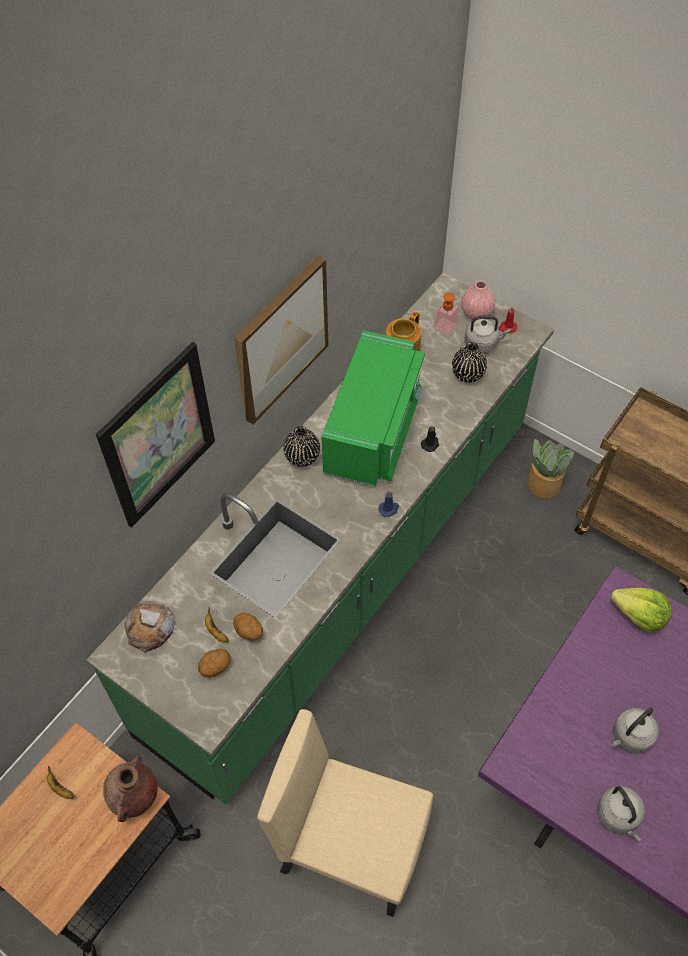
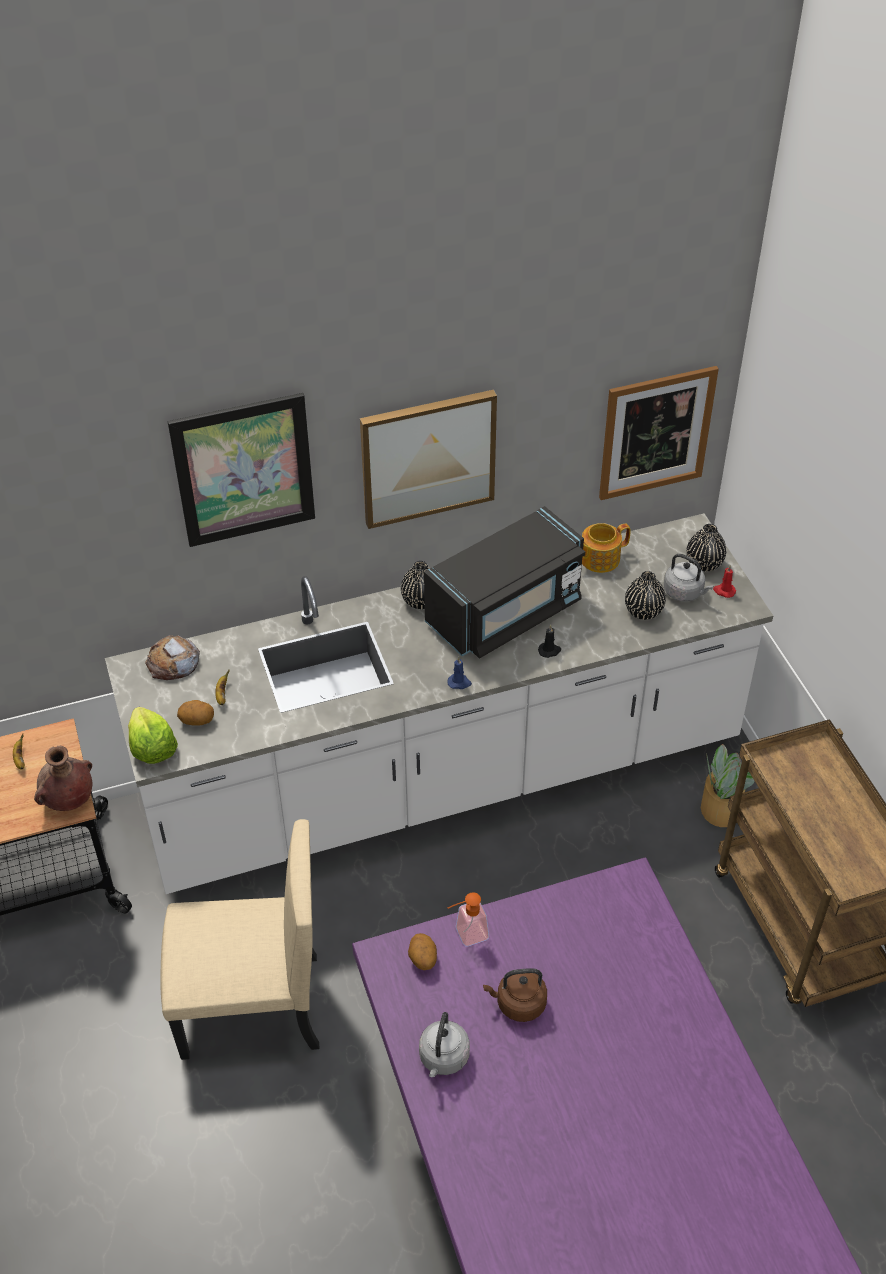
camera: 35 degrees right, 10 degrees down
(248, 632) = (248, 710): potato -> potato (422, 959)
(345, 574) = (443, 778): green counter -> white counter
(352, 845) = (250, 1007): beige chair -> beige chair turned 120 degrees clockwise
(372, 430) = (506, 612): green microwave -> black microwave
(413, 227) = (656, 433): none -> picture
(443, 330) = (656, 562): soap dispenser -> soap dispenser (466, 935)
(476, 313) = (704, 564): pink vase -> black vase
(630, 737) = (518, 1004): grey kettle -> brown kettle
(639, 616) = (627, 912): lettuce -> lettuce (152, 748)

